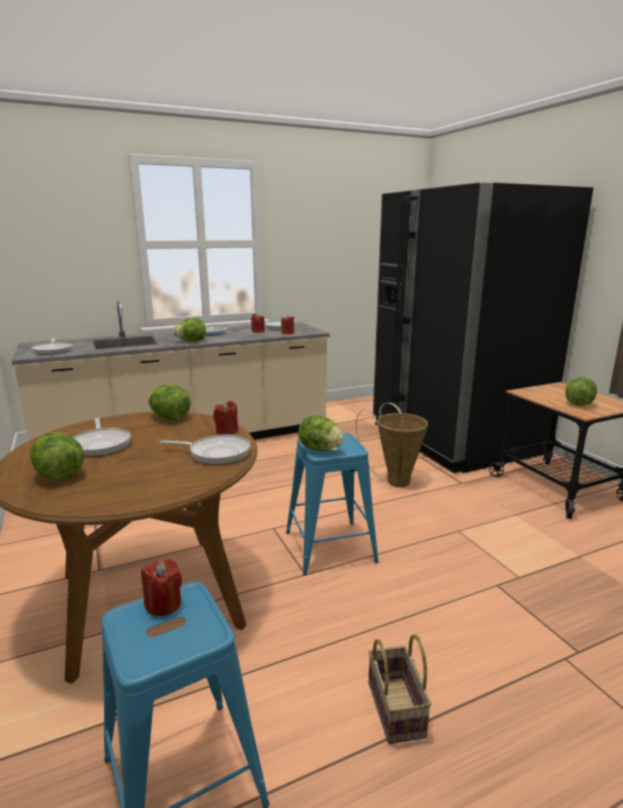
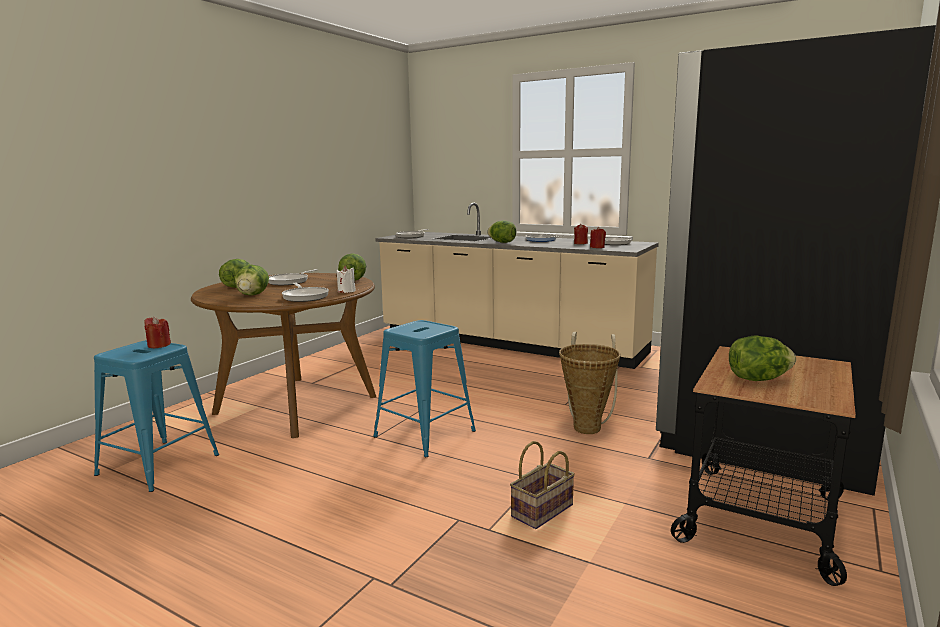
camera: 55 degrees right, 5 degrees down
(226, 431) = (346, 291): red candle -> white candle
(320, 449) = (405, 328): lettuce -> lettuce (252, 295)
(397, 710) = (249, 511): basket -> basket (542, 512)

